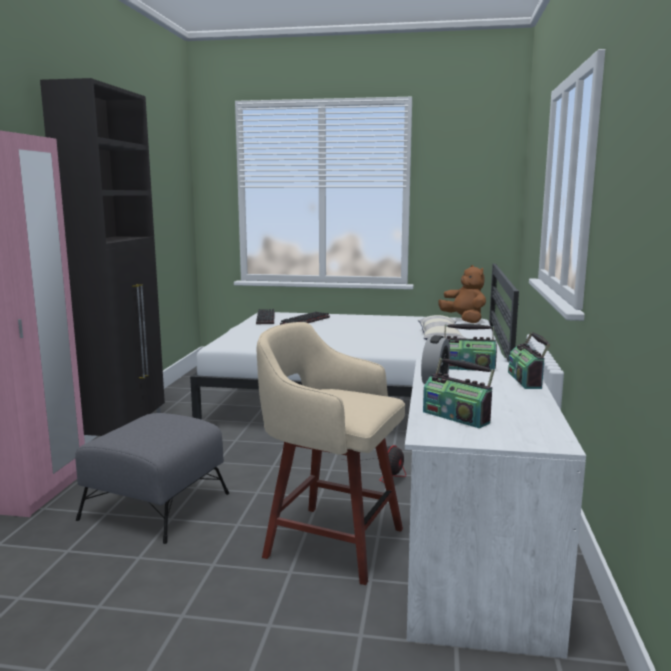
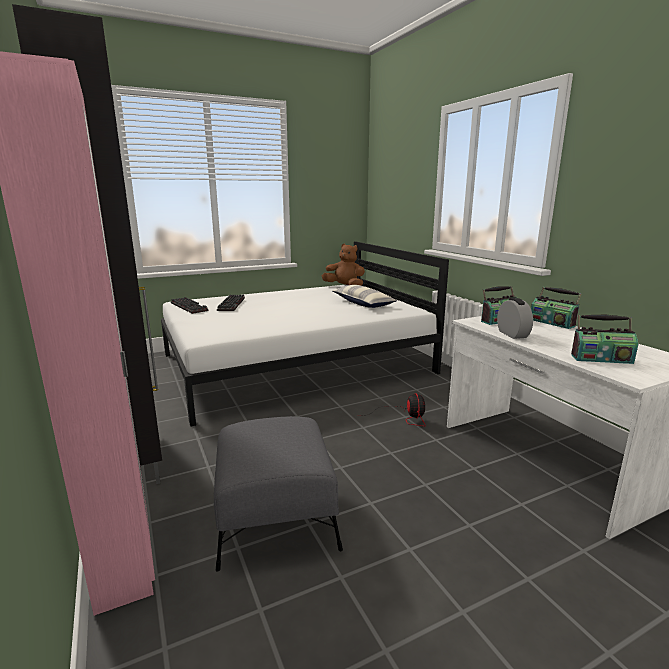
camera: 35 degrees left, 5 degrees up
(330, 541) = (454, 486): beige stool -> none

